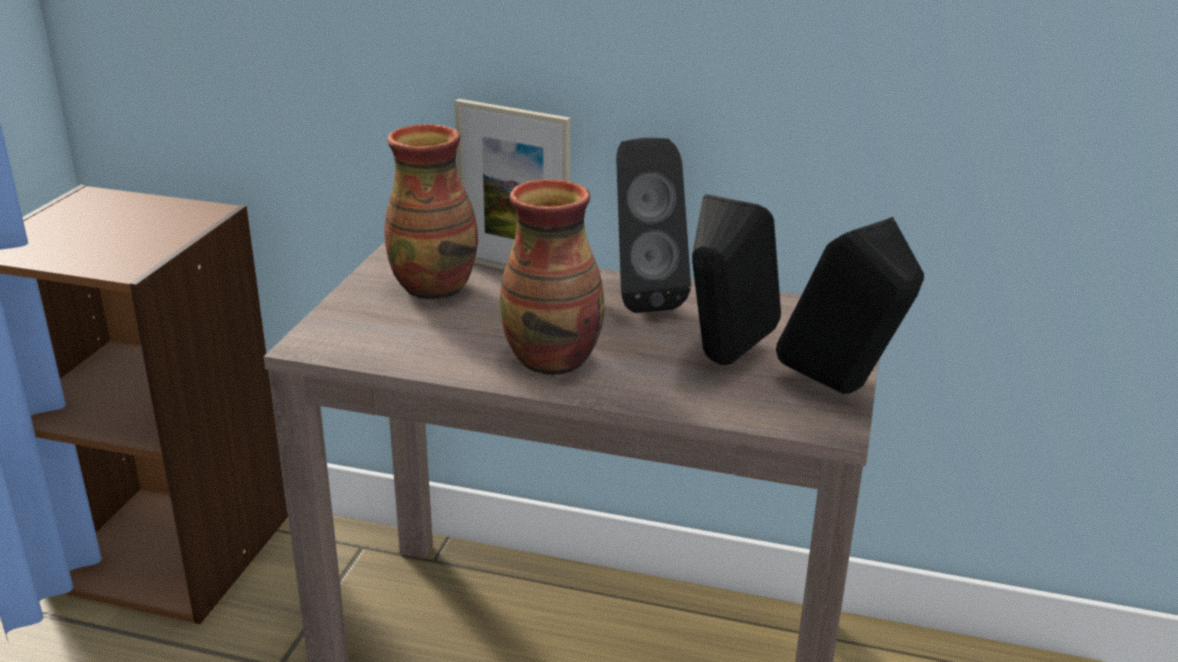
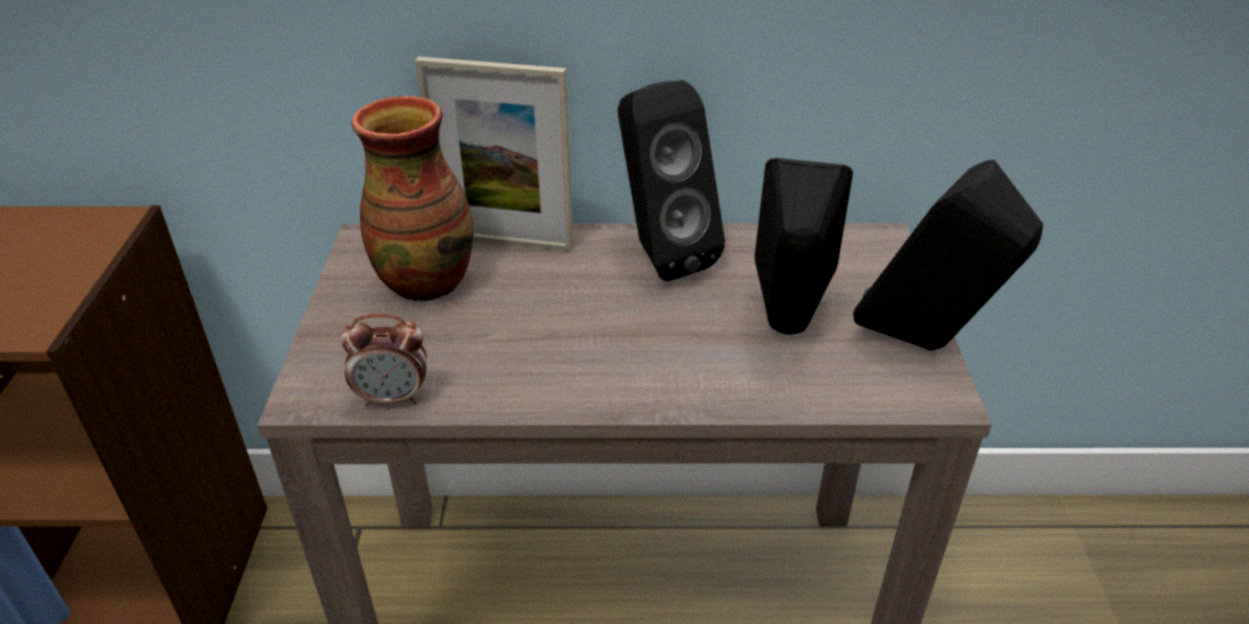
camera: 15 degrees left, 10 degrees up
(372, 356) = (393, 398): none -> alarm clock
(554, 360) = (606, 362): vase -> none

